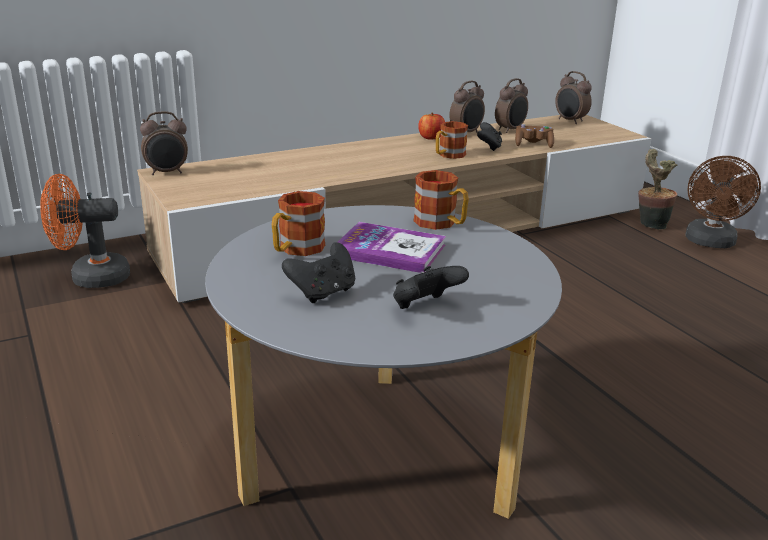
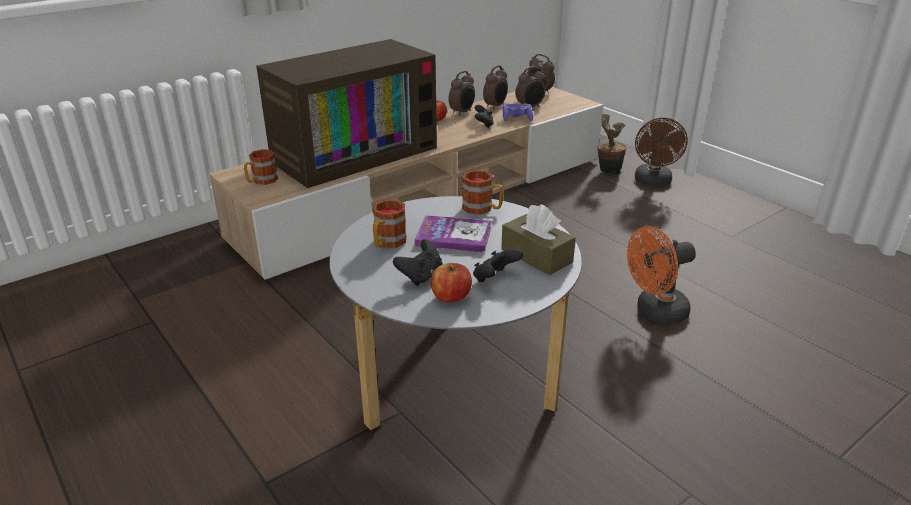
camera: 10 degrees left, 5 degrees up
(90, 278) = (182, 266): orange fan -> orange fan (655, 312)
(167, 173) = (235, 174): alarm clock -> alarm clock (530, 107)
(317, 163) = (354, 153): none -> television
(354, 322) = (451, 297): none -> apple
(448, 155) = (454, 135): mug -> mug (261, 181)
(496, 285) = (536, 256): none -> brown tissue box
(533, 145) = (517, 119): brown game controller -> purple game controller

